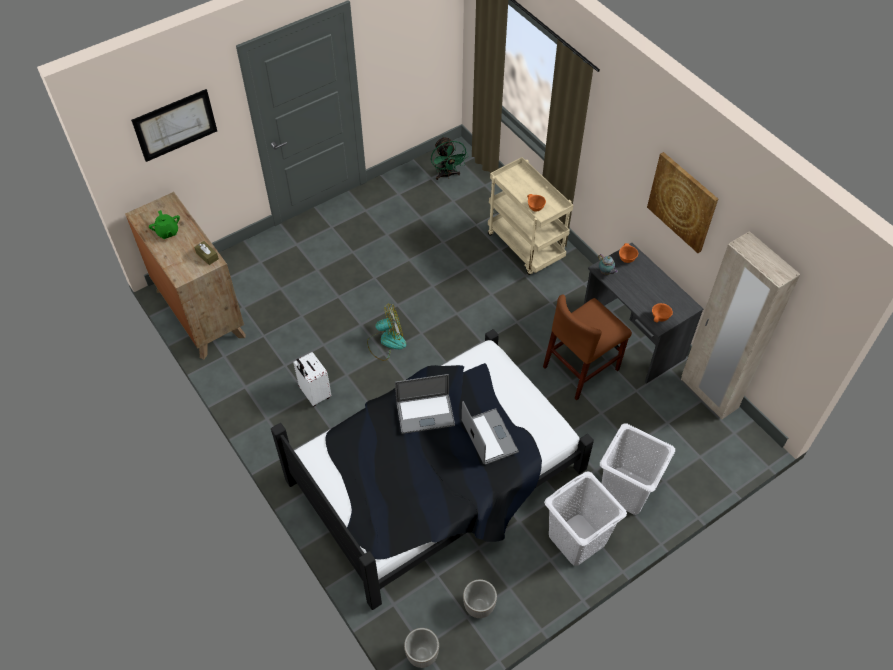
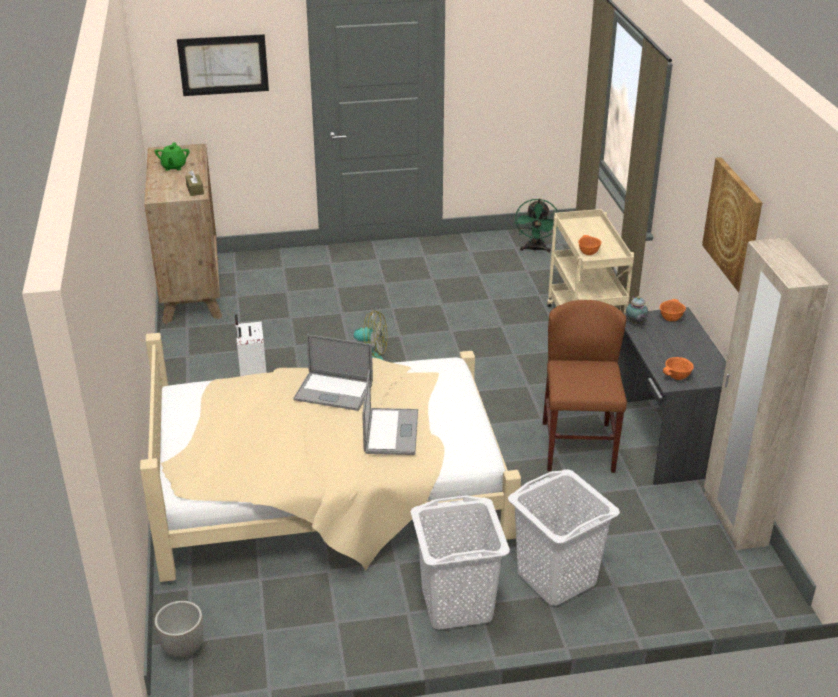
camera: 25 degrees right, 20 degrees down
(438, 477) = (331, 491): black bed -> beige bed
(478, 606) = (286, 626): planter -> none
(581, 368) = (578, 447): brown chair -> brown chair turned 105 degrees clockwise

